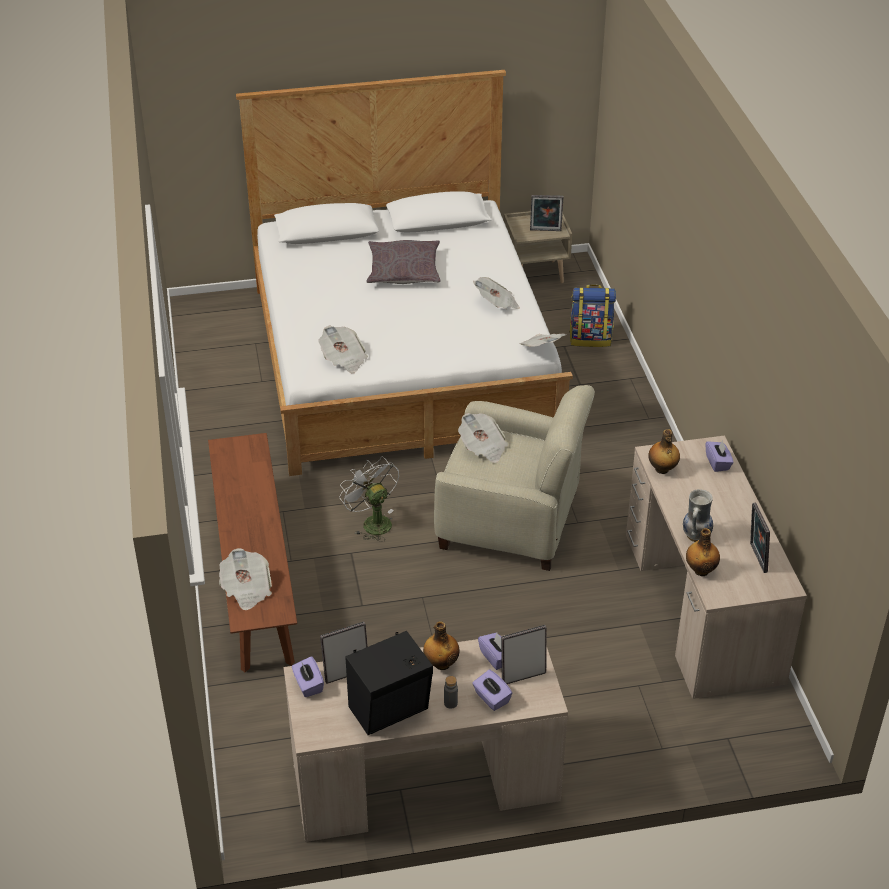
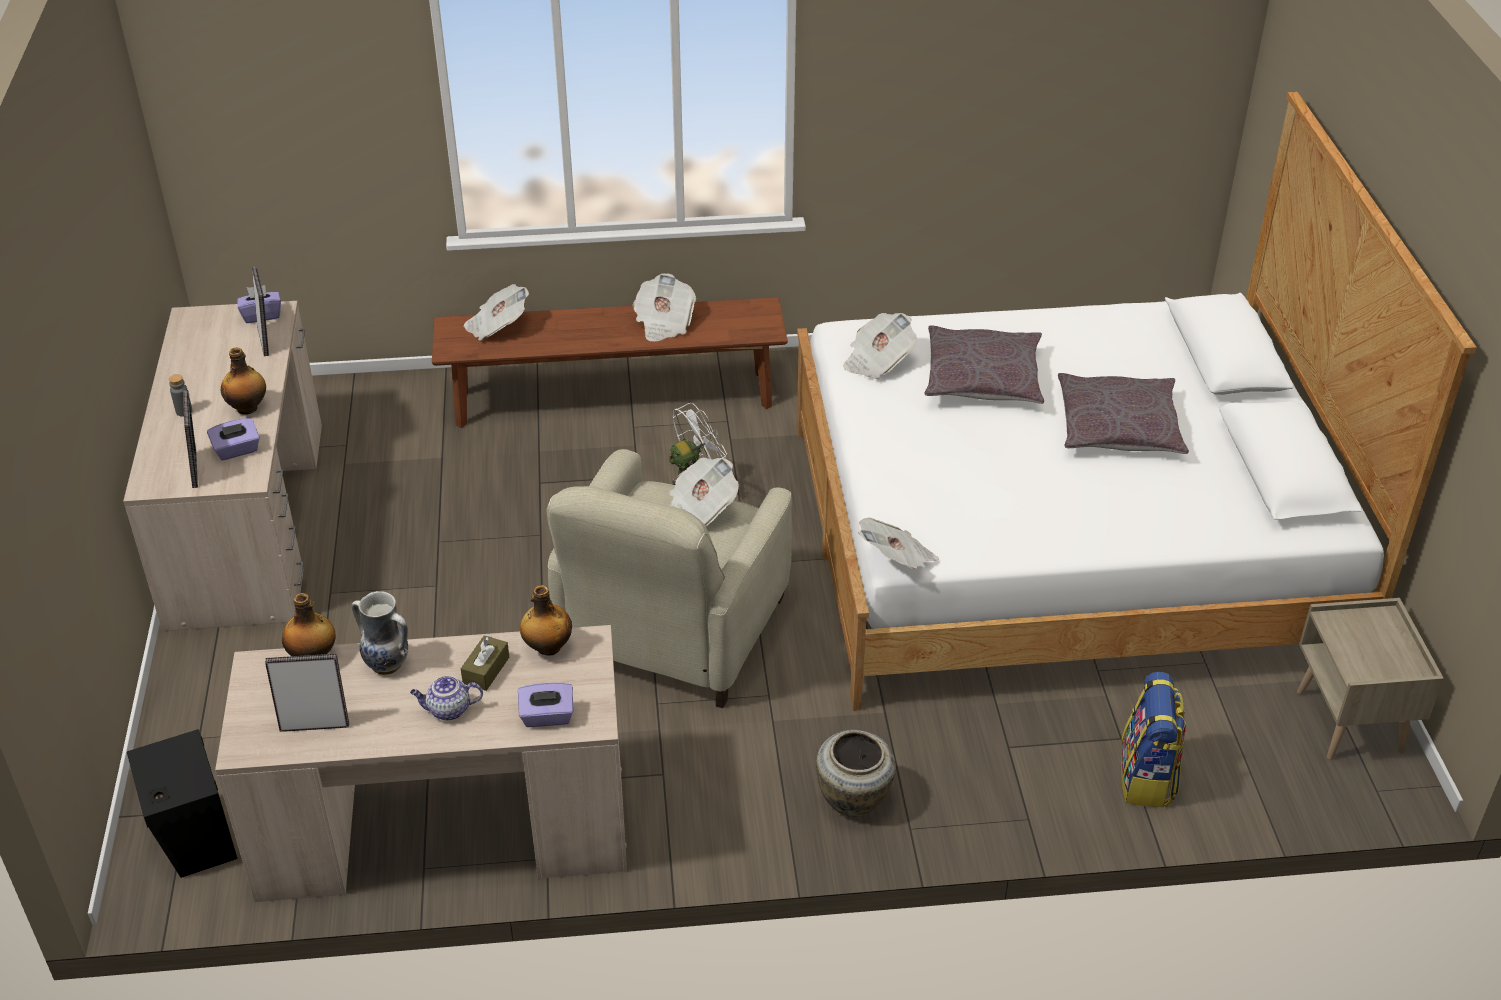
camera: 95 degrees right, 0 degrees up
(360, 316) = (983, 378): none -> grey pillow
(391, 710) = (196, 369): black speaker -> black speaker (194, 838)
(491, 698) = (175, 442): purple tissue box -> none
(497, 304) = (1026, 520): newspaper -> newspaper (663, 323)
(545, 231) = (1358, 654): picture frame -> none
(634, 439) = (853, 801): none -> beige vase
(688, 492) = (486, 670): none -> brown tissue box
(725, 503) = (448, 710): none -> teapot

